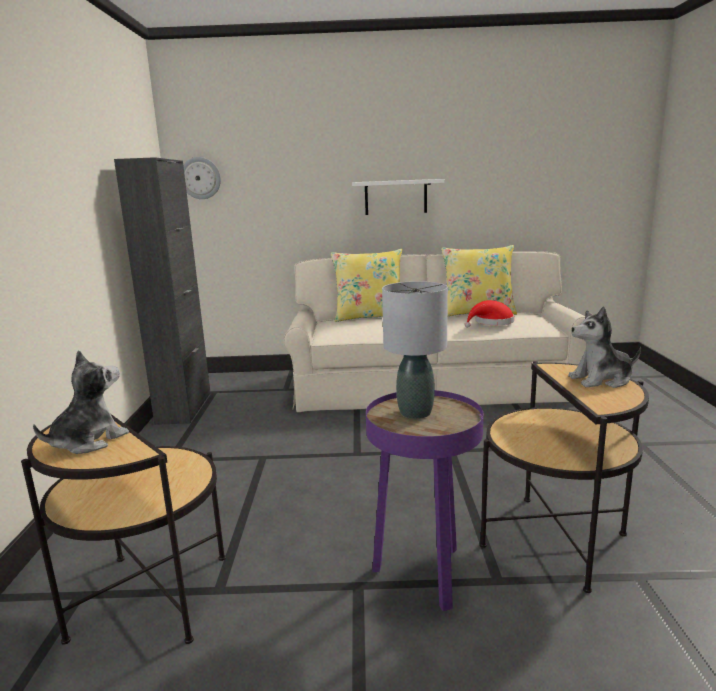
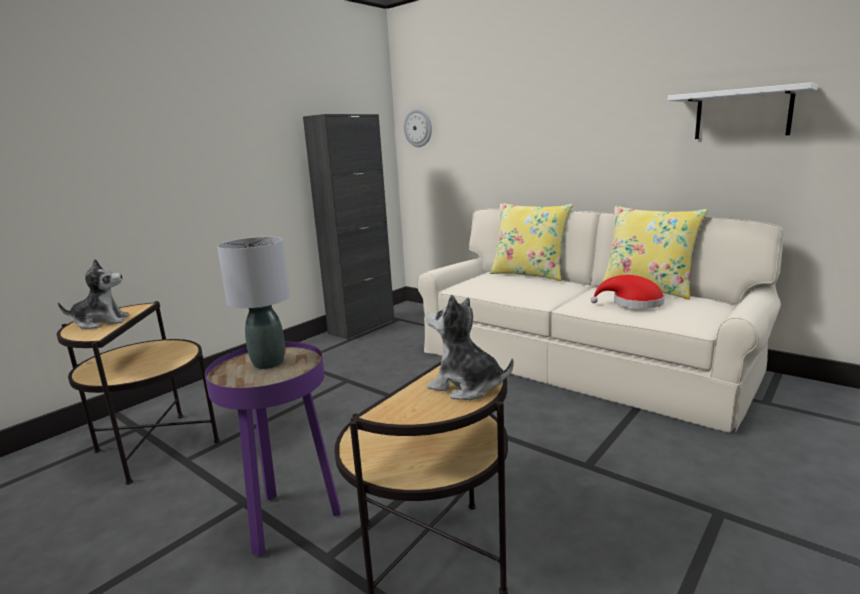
camera: 40 degrees right, 0 degrees up
(395, 197) = (585, 145): white shelf -> white shelf (742, 114)

